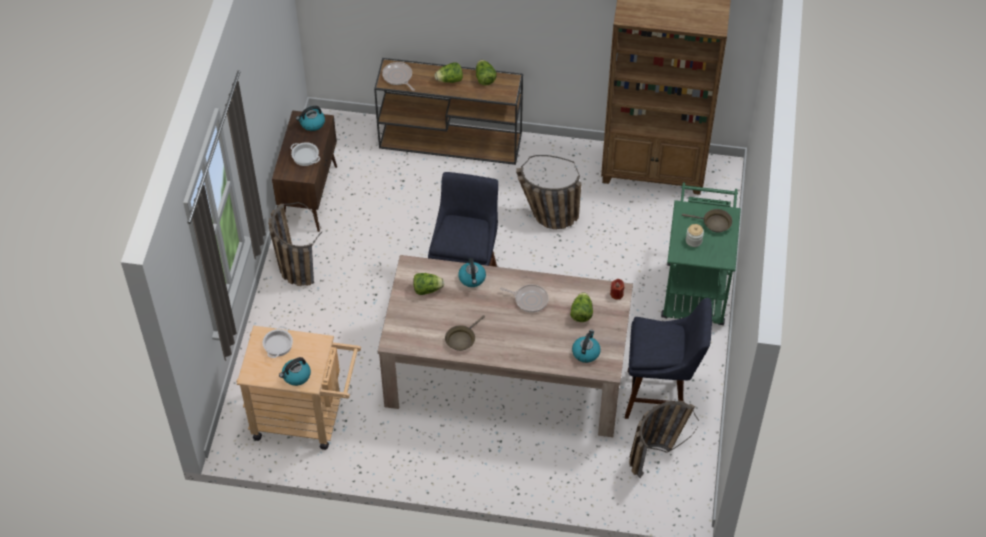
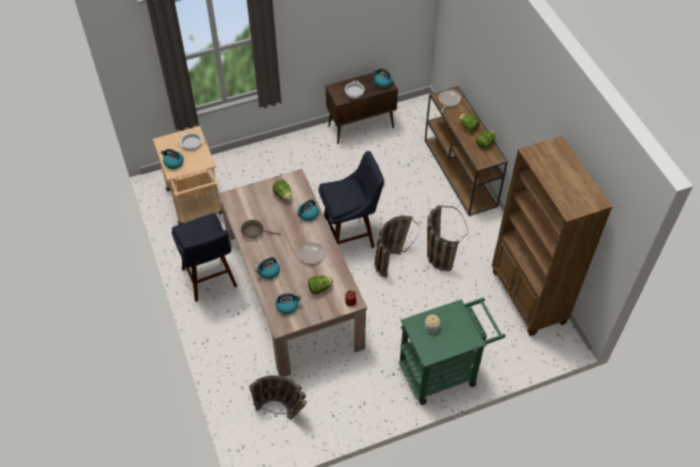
camera: 60 degrees right, 0 degrees up
(293, 265) = (304, 144): basket -> basket (391, 258)
(528, 350) = (268, 272): none -> kettle
(661, 396) = (332, 392): blue stool -> blue stool (210, 280)
(714, 223) = (457, 333): brown frying pan -> none

